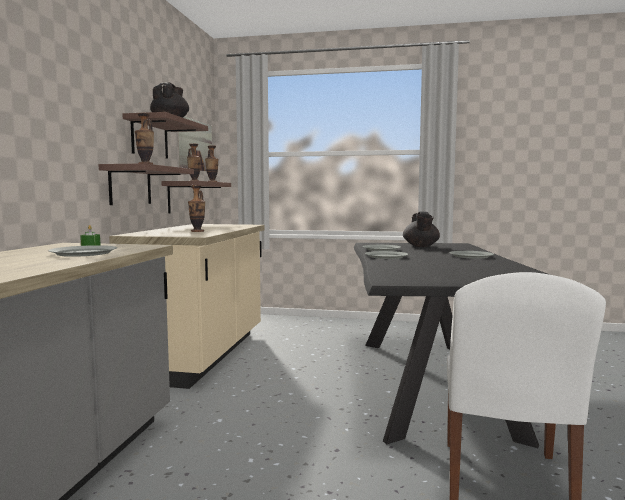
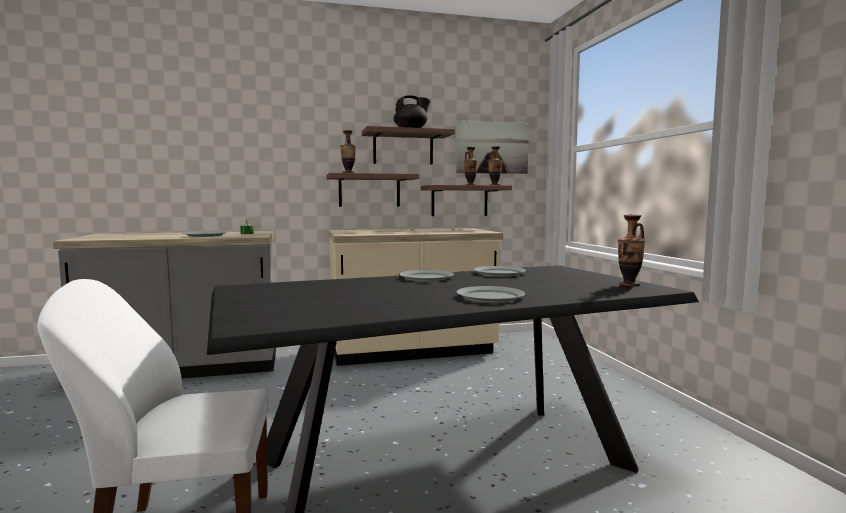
camera: 65 degrees right, 0 degrees up
(197, 231) = (385, 232): vase -> vase (629, 284)
(421, 246) = (569, 280): black teapot -> none

